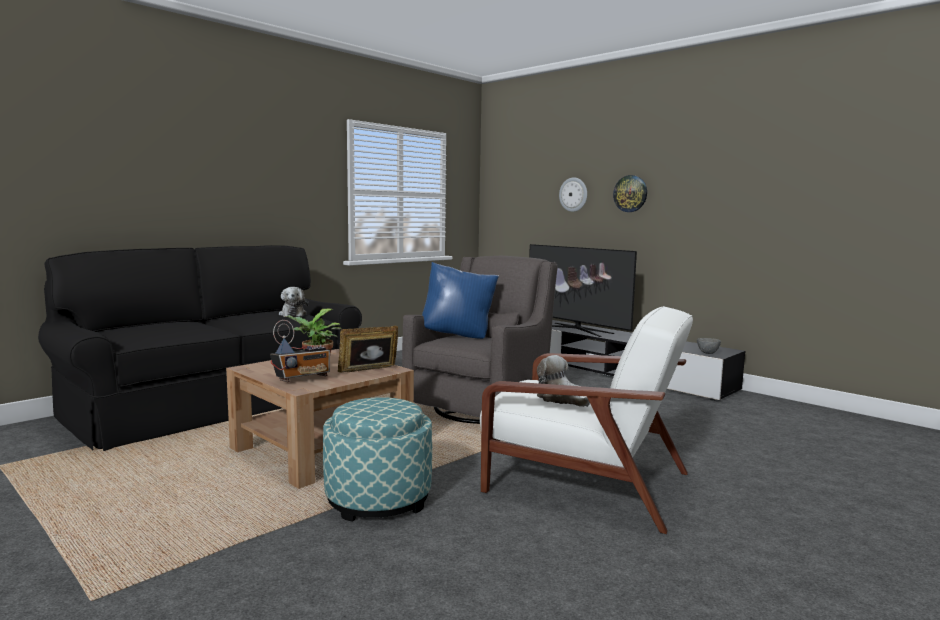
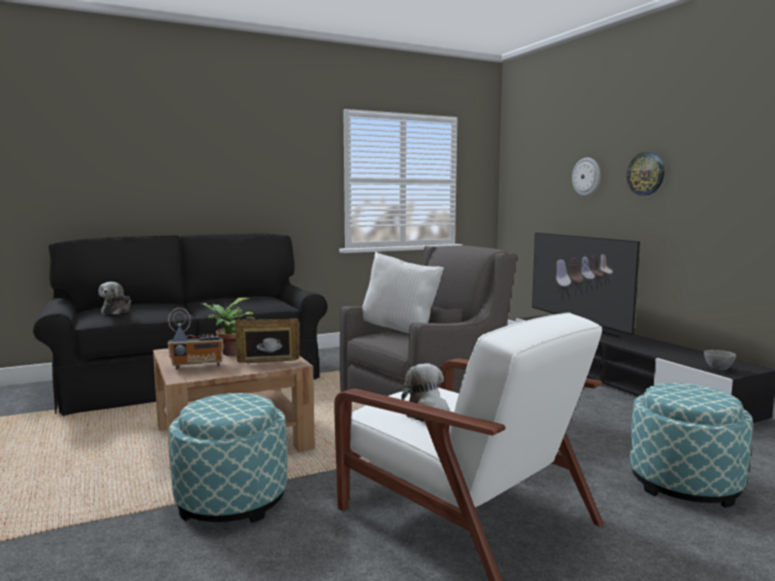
camera: 20 degrees right, 0 degrees up
(293, 314) = (262, 300): plush toy -> plush toy (117, 311)
(458, 336) = (401, 330): blue pillow -> white pillow
(718, 439) = (684, 483): none -> ottoman

